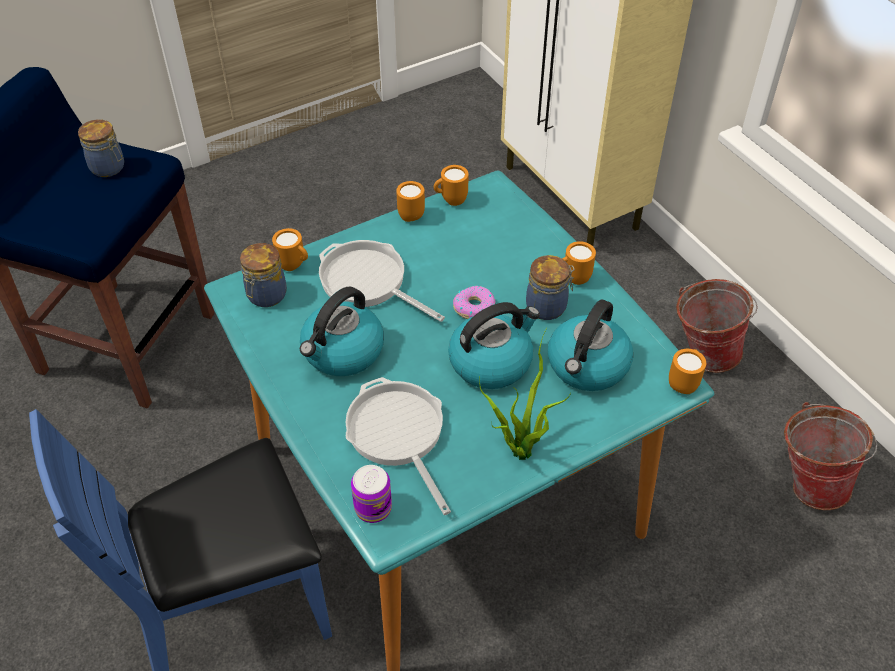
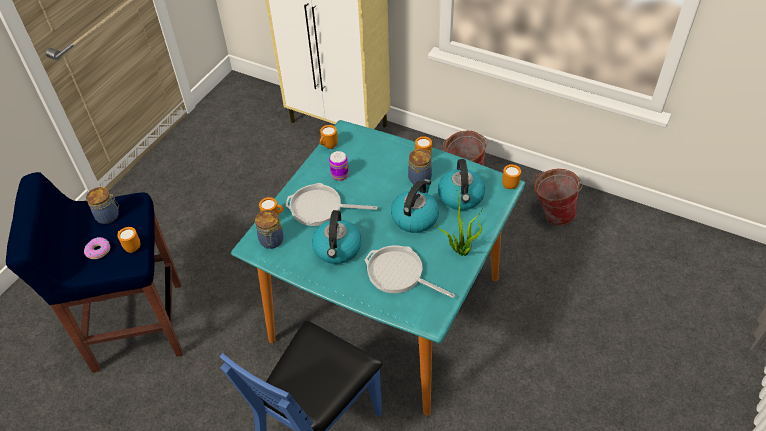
camera: 30 degrees left, 0 degrees up
(373, 508) = (416, 314): can -> can (339, 175)
(409, 214) = (312, 163): orange mug -> orange mug (131, 247)
(474, 307) = (385, 195): donut -> donut (98, 250)

